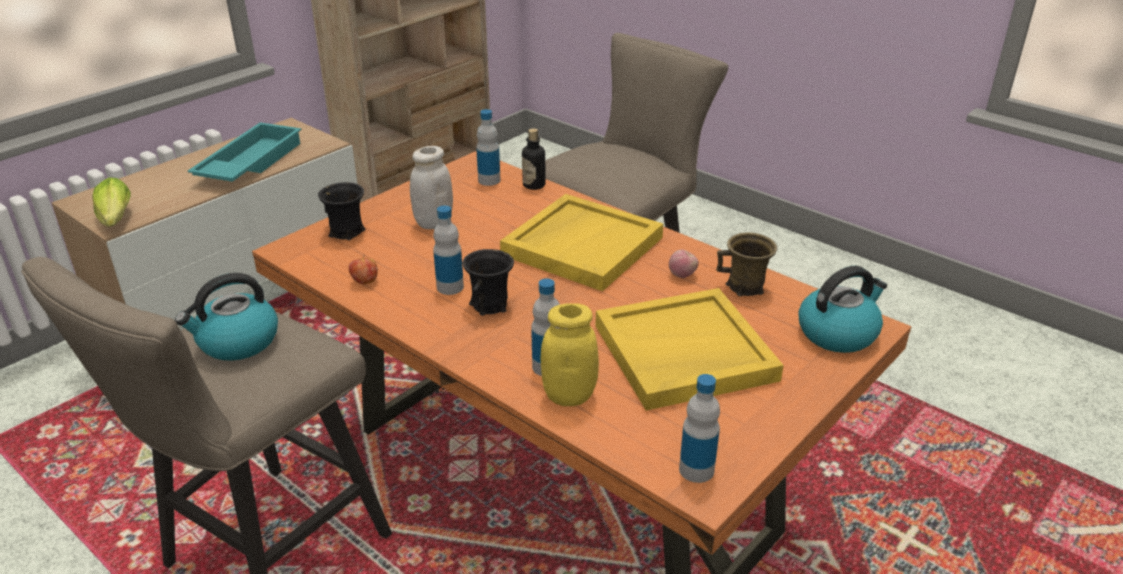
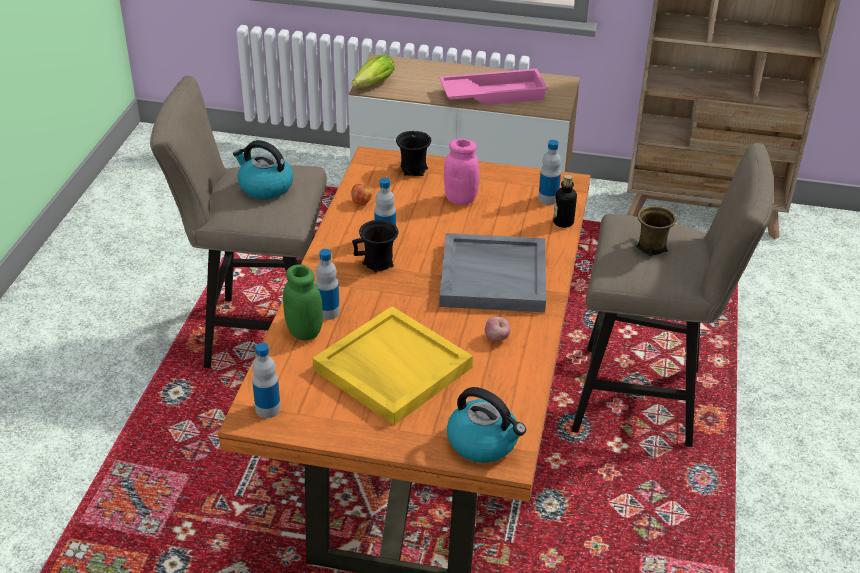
camera: 60 degrees right, 5 degrees up
(249, 163) = (493, 93): turquoise tray -> pink tray
(433, 223) = (460, 199): white jar -> pink jar
(569, 396) = (304, 332): yellow jar -> green jar
(582, 245) = (494, 276): yellow tray -> grey tray
(746, 287) = (508, 377): brown mug -> brown mug (651, 248)

